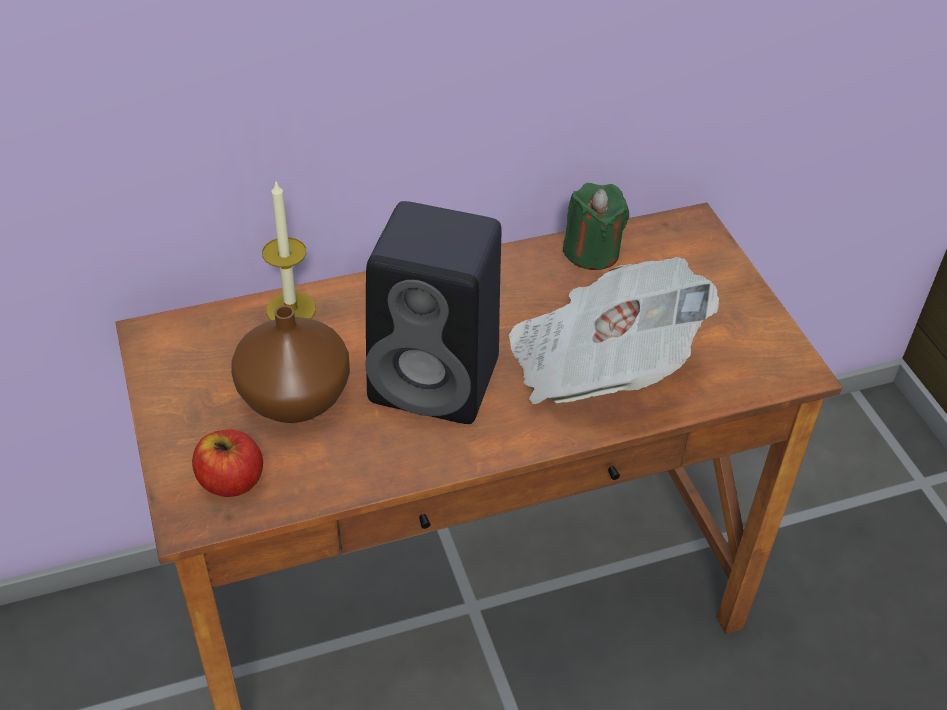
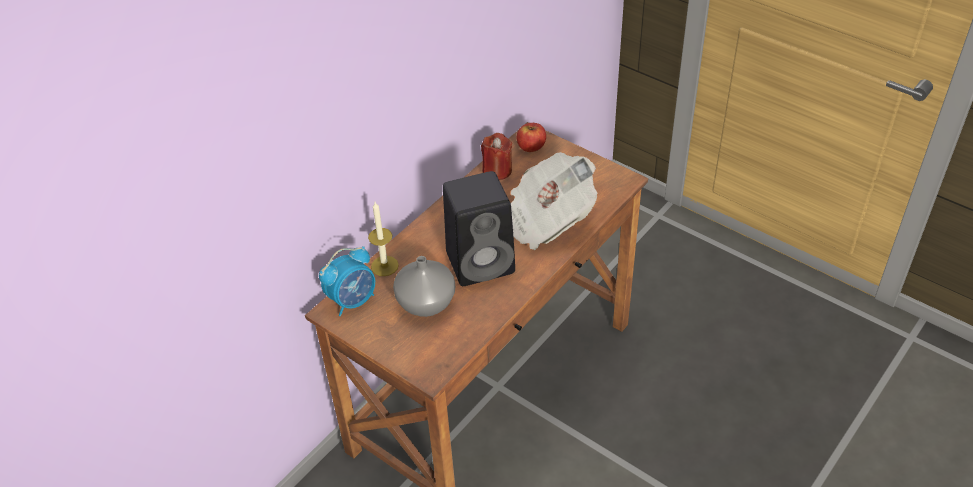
camera: 30 degrees left, 0 degrees up
(197, 336) = (353, 300): none -> alarm clock
(231, 481) = (433, 351): apple -> apple (531, 147)
(297, 398) = (427, 302): brown vase -> grey vase
(592, 252) = (497, 170): green candle -> red candle

